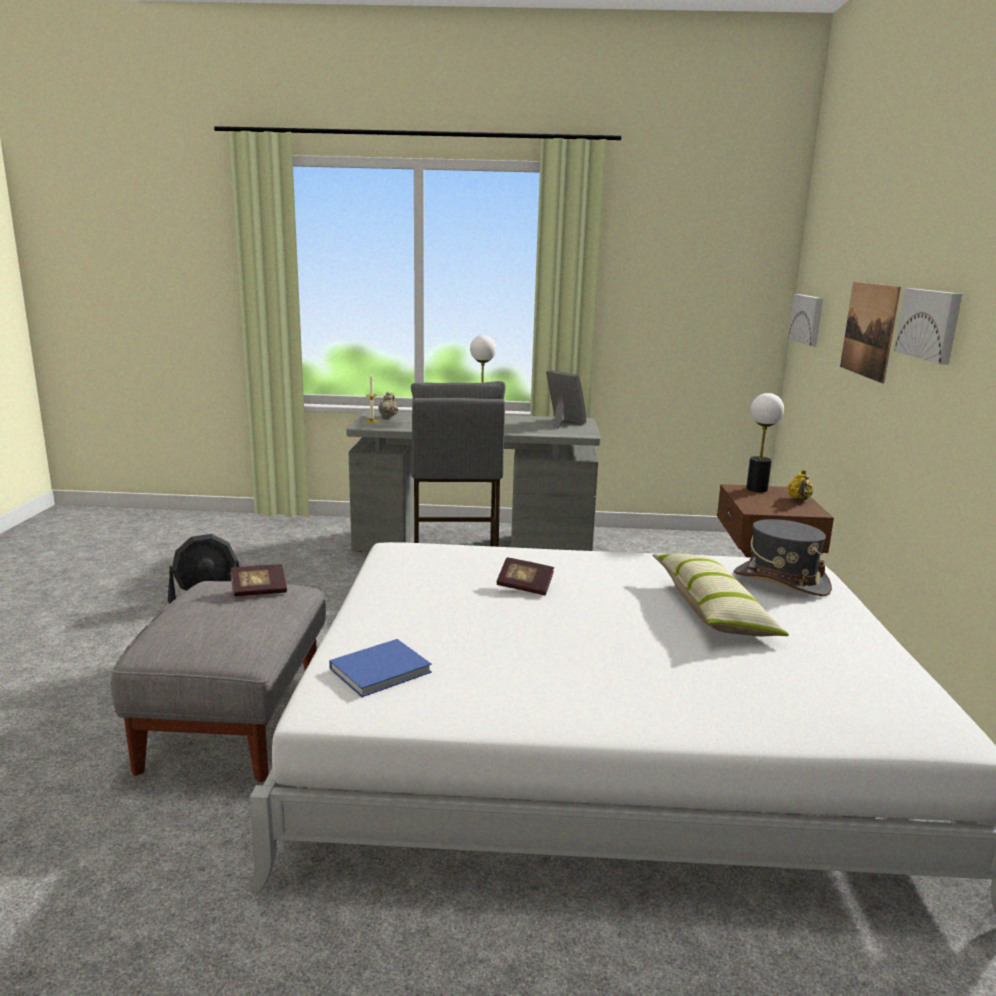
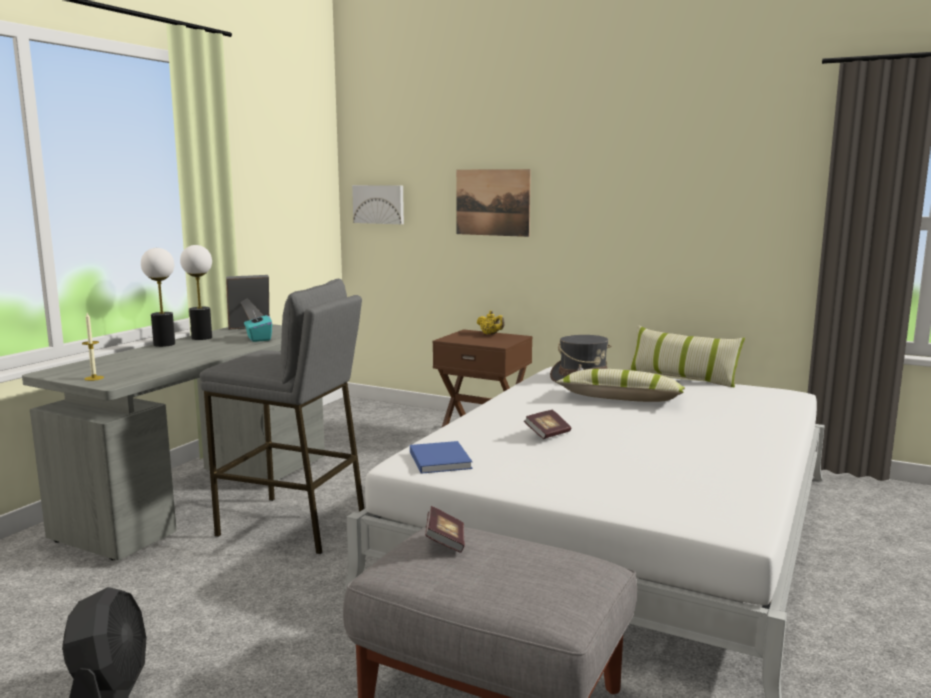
camera: 65 degrees left, 5 degrees down
(383, 669) = (678, 501): blue book -> blue book (439, 459)
(388, 417) = (85, 370): beige teapot -> none
(534, 429) = (258, 338): none -> turquoise tissue box
(756, 489) = (456, 336): table lamp -> table lamp (201, 338)
(889, 641) = (681, 379): none -> pillow
(931, 324) = (580, 191): picture -> none

